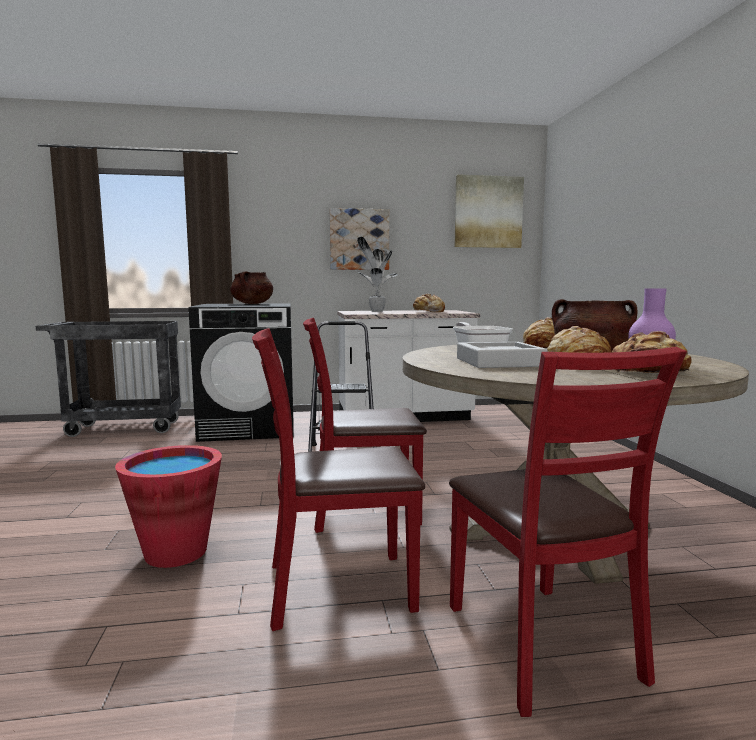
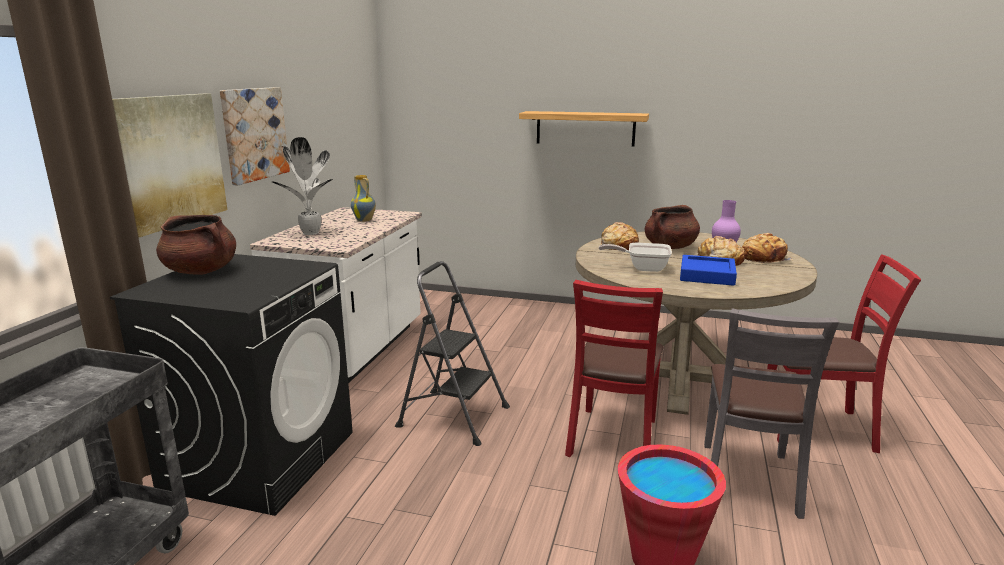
camera: 65 degrees left, 10 degrees up
(337, 588) = (748, 479): red chair -> grey chair
(428, 312) = (365, 220): bread -> vase
(488, 212) = (348, 83): picture -> picture (170, 161)
(499, 362) = (707, 275): grey tray -> blue tray
(668, 231) = (585, 128): none -> shelf

